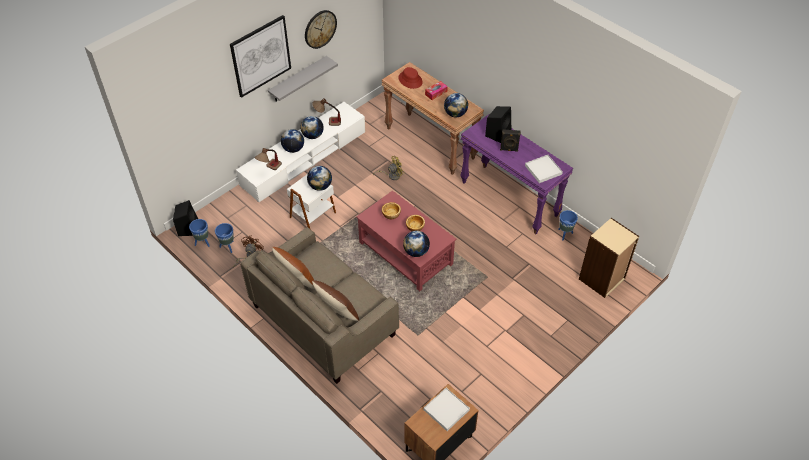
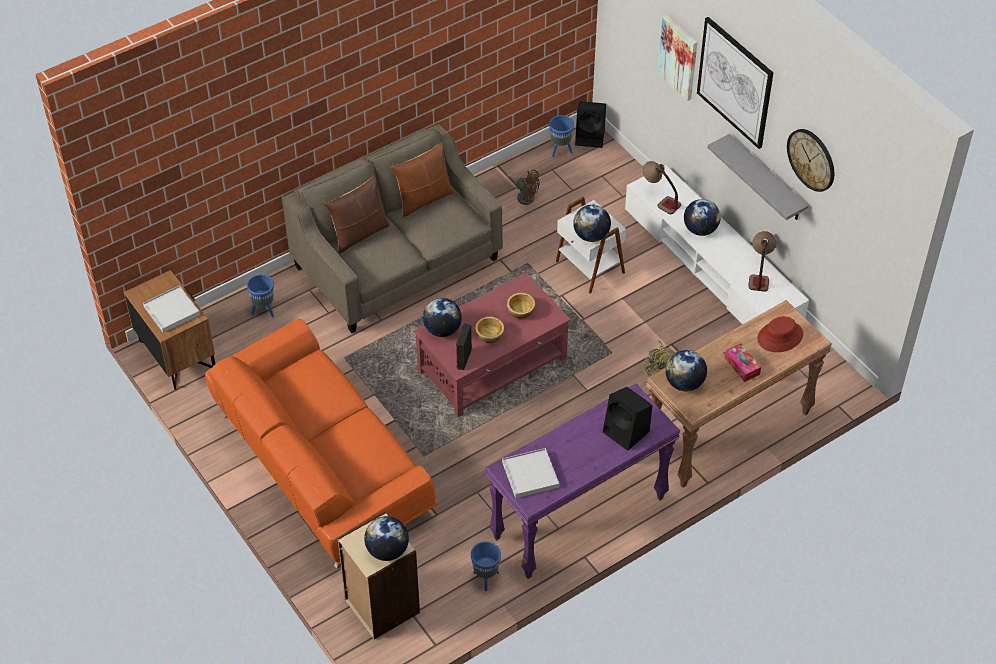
camera: 100 degrees right, 0 degrees up
(218, 98) = (678, 57): none -> picture
(228, 247) = (547, 175): blue planter -> blue planter (263, 310)
(313, 136) = (728, 254): globe -> globe (387, 550)
(509, 150) = (586, 438): black speaker -> black speaker (463, 359)
(511, 330) = (321, 465): none -> orange sofa

